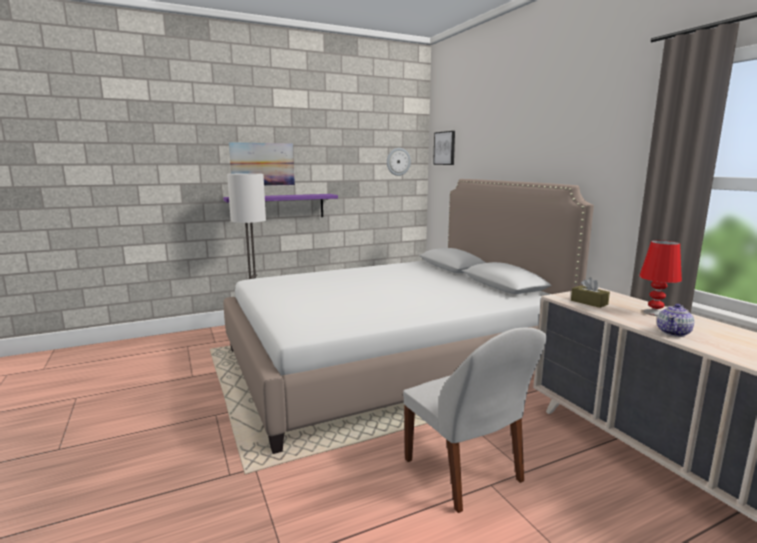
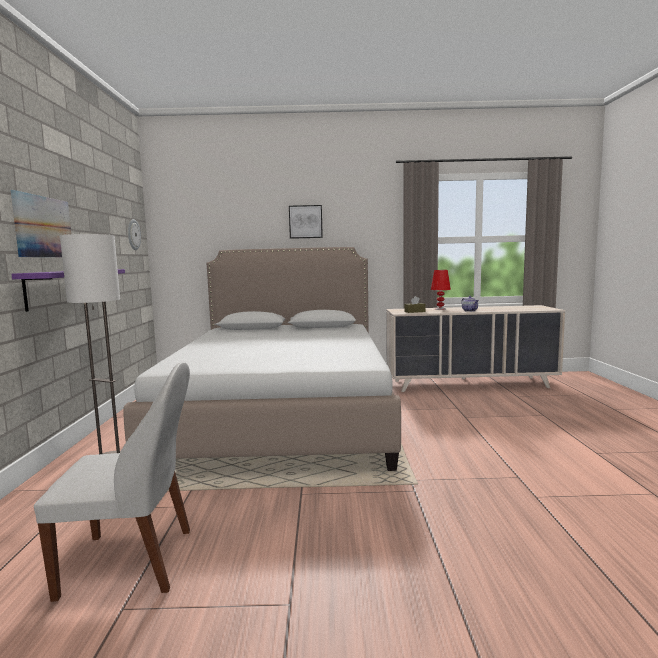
camera: 65 degrees left, 5 degrees down
(445, 148) = (179, 222): picture -> picture (305, 222)
(464, 473) = (451, 420): white chair -> white chair (132, 563)

